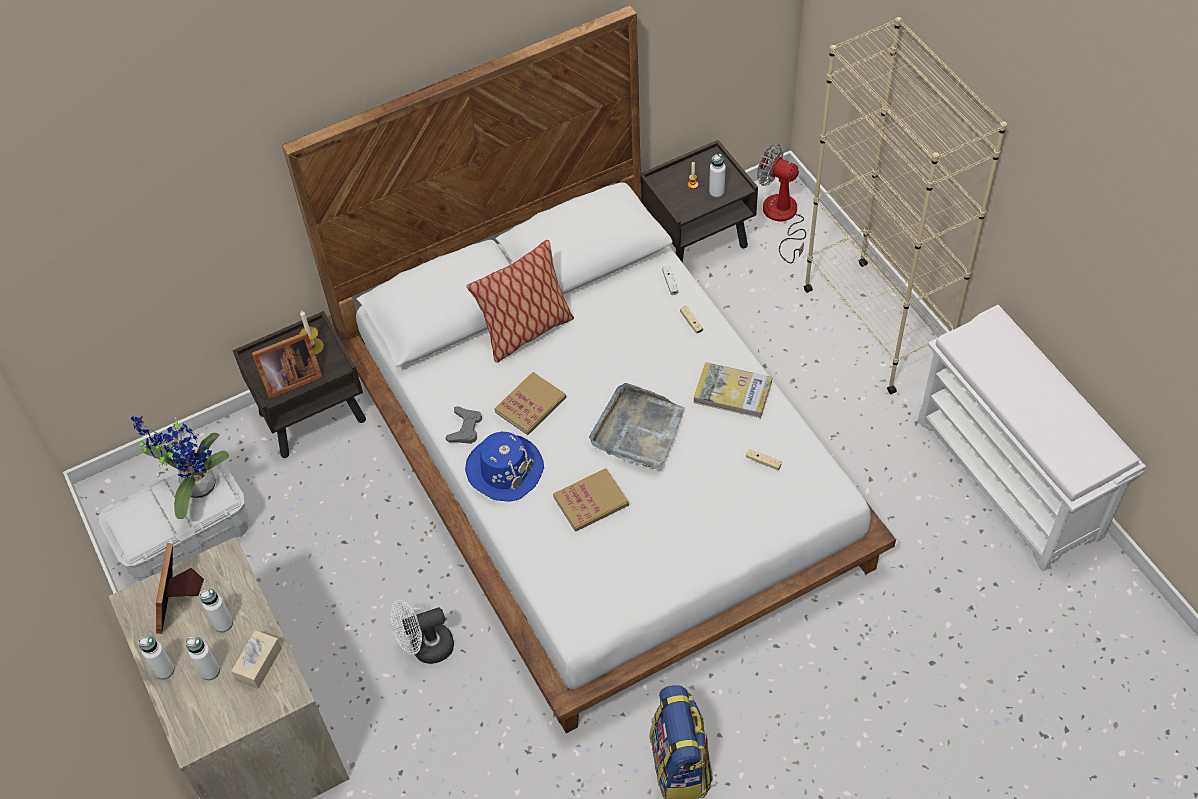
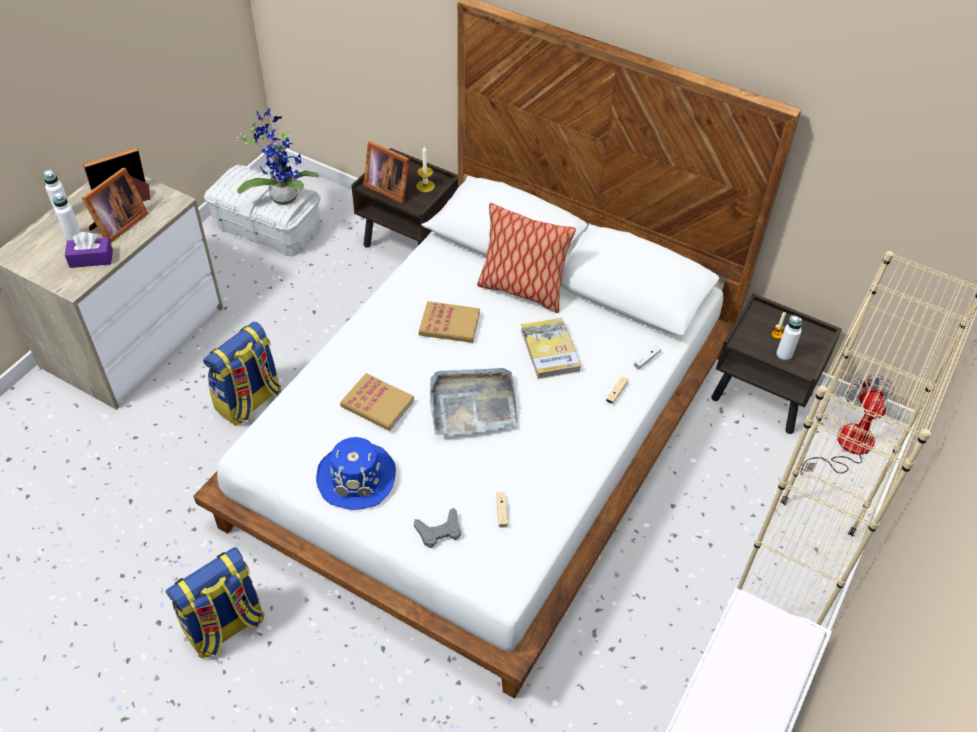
camera: 55 degrees right, 5 degrees down
(223, 623) = (117, 226): white bottle -> picture frame
(259, 664) = (91, 259): beige tissue box -> purple tissue box
(425, 648) = (249, 402): white fan -> backpack
(465, 428) = (401, 296): grey game controller -> grey game controller (439, 531)
(504, 469) = (376, 336): blue hat -> blue hat (357, 477)
(732, 392) = (561, 455): book -> book (549, 350)

